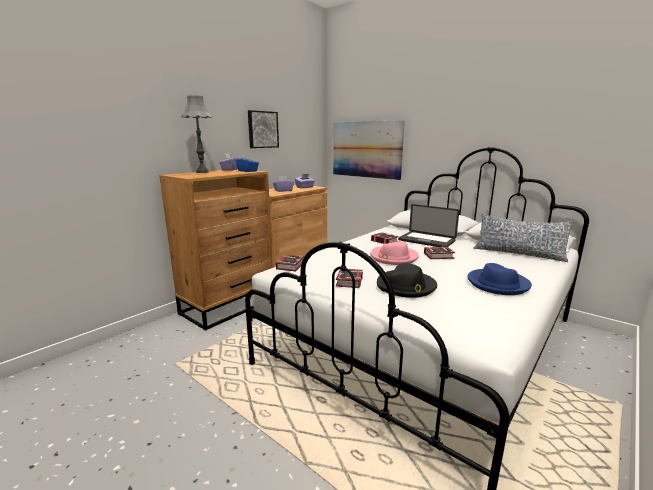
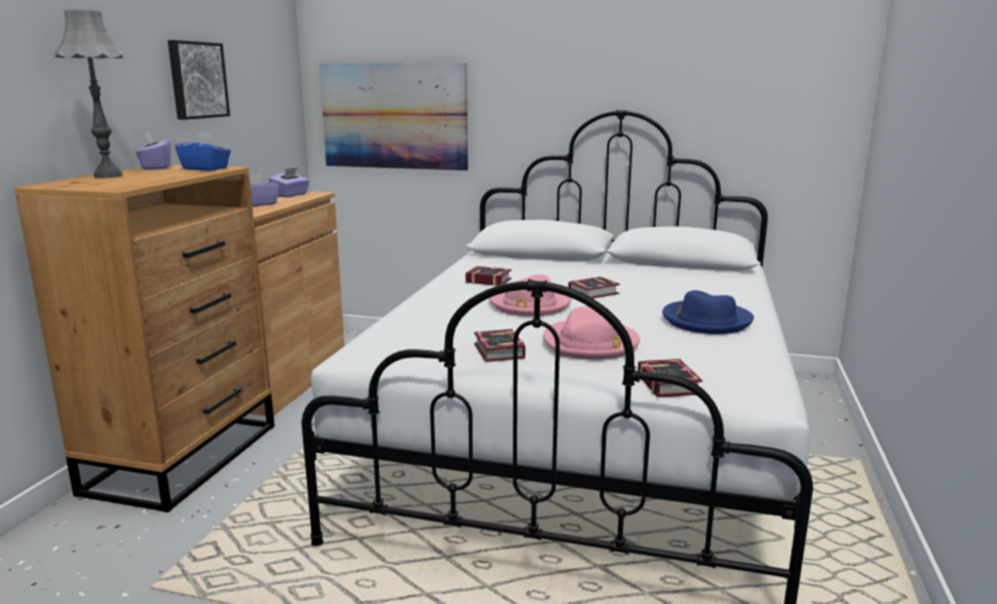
camera: 25 degrees left, 0 degrees up
(292, 265) = (372, 342): book -> book (668, 383)
(406, 286) = (590, 344): black hat -> pink hat
(426, 240) = (553, 272): laptop -> none
(518, 253) = (695, 275): pillow -> none

